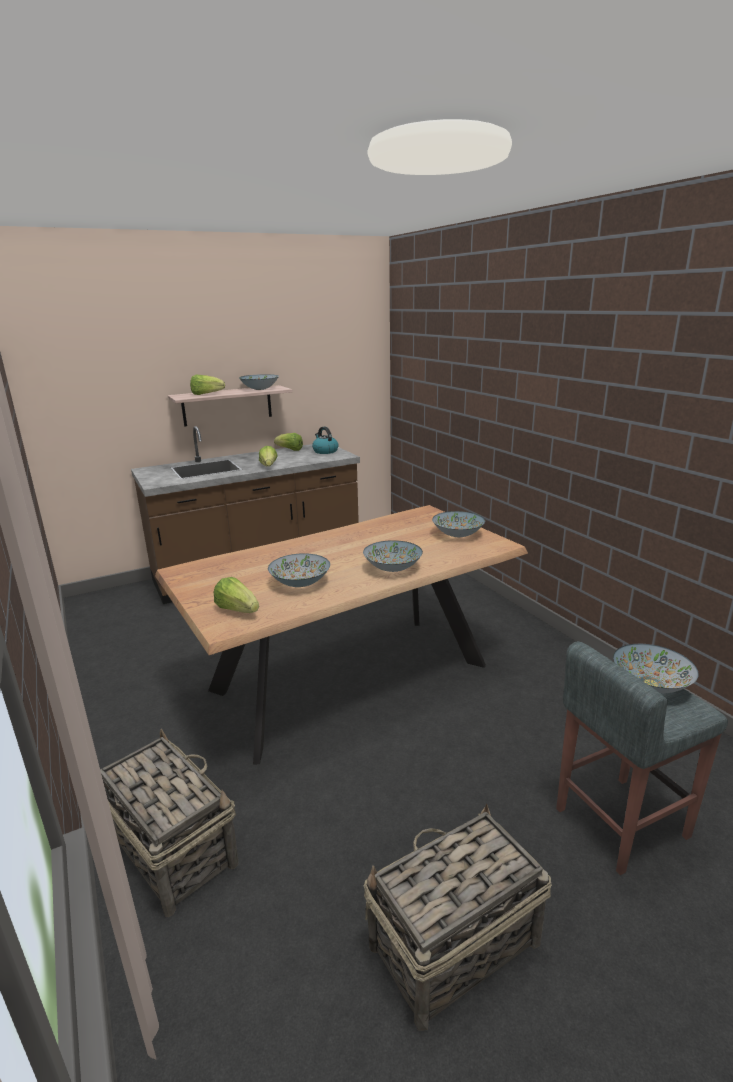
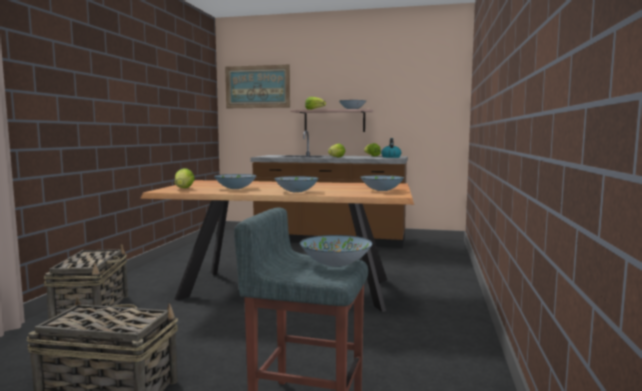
camera: 40 degrees right, 15 degrees down
(90, 359) = (257, 87): none -> picture

